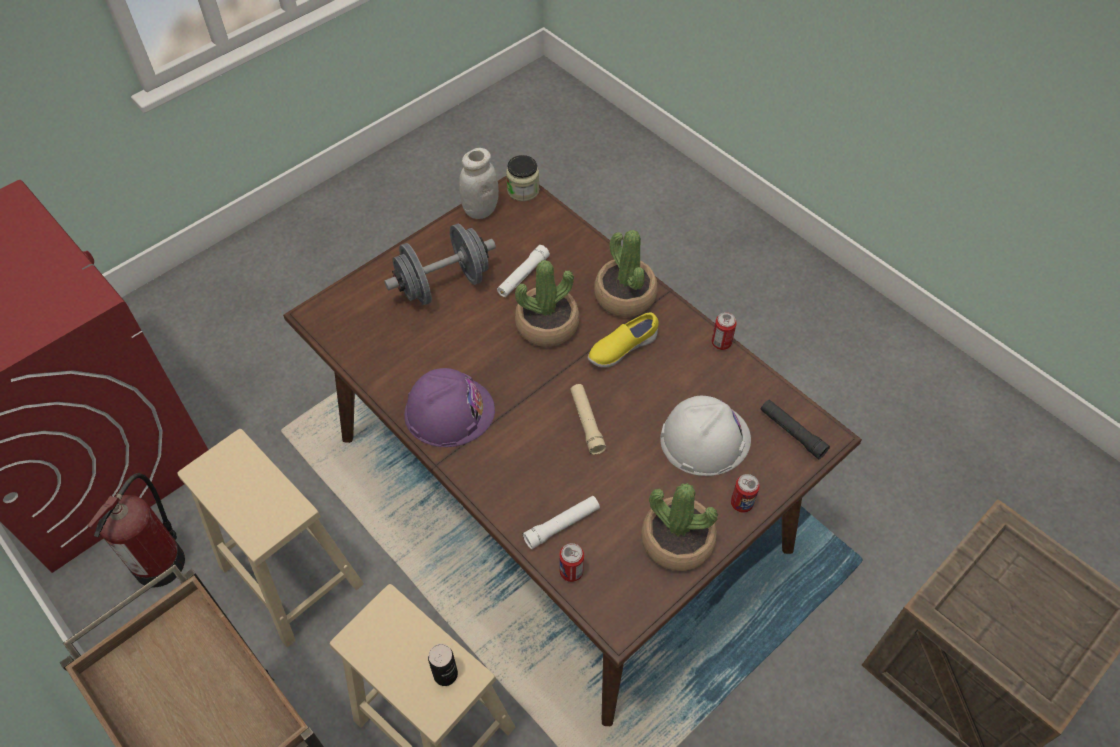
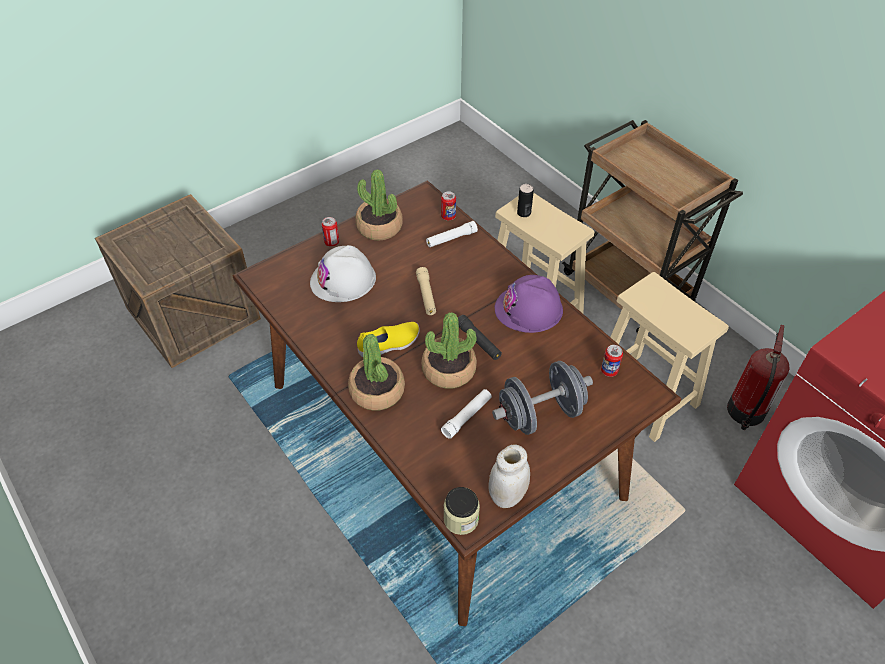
camera: 175 degrees left, 5 degrees down
(721, 343) = (307, 345): can -> can (609, 371)
(792, 432) = (280, 279): black flashlight -> black flashlight (478, 341)

